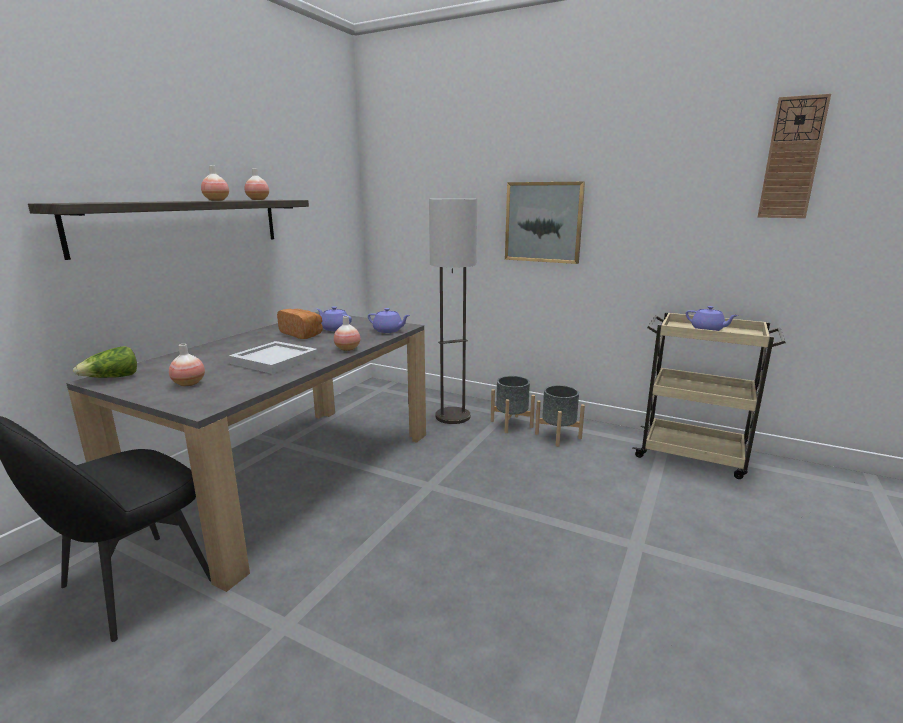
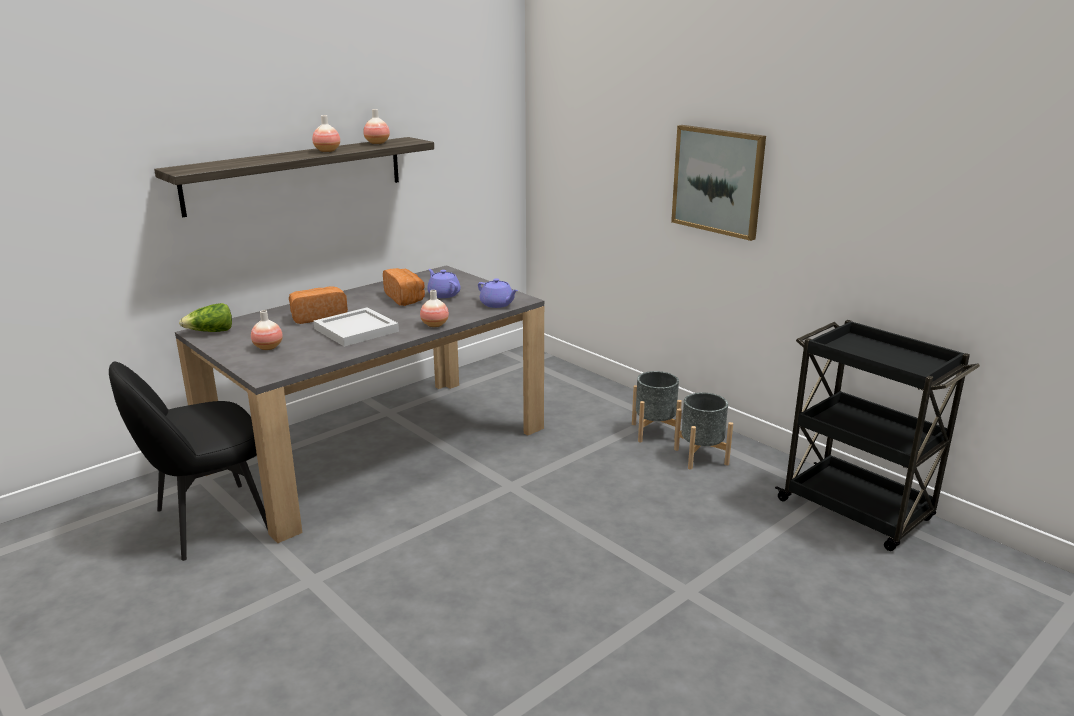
camera: 20 degrees right, 5 degrees up
(226, 354) = (317, 316): none -> bread
(452, 416) = (590, 411): floor lamp -> none
(693, 455) = (857, 511): beige cart -> black cart
(708, 329) = (881, 353): purple teapot -> none
(792, 158) = (1009, 140): wall clock -> none

